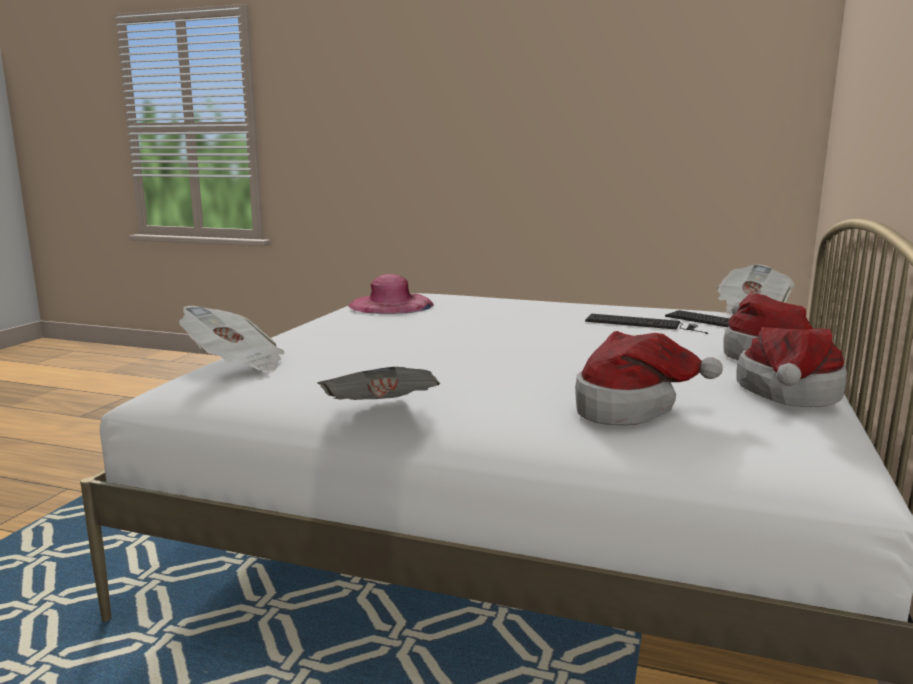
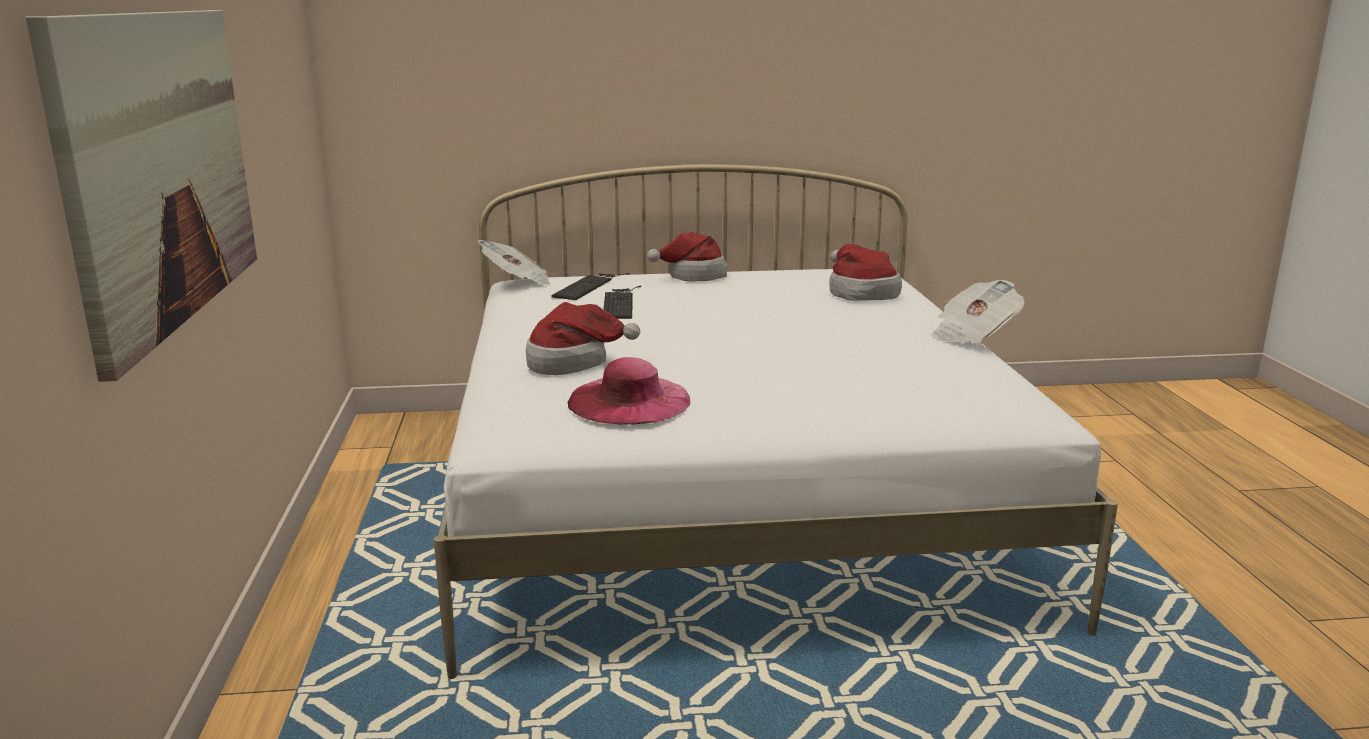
camera: 115 degrees left, 5 degrees up
(236, 364) = (961, 397): newspaper -> none
(451, 135) = (161, 167): none -> picture
(788, 394) = (780, 271): hat -> hat (573, 362)

